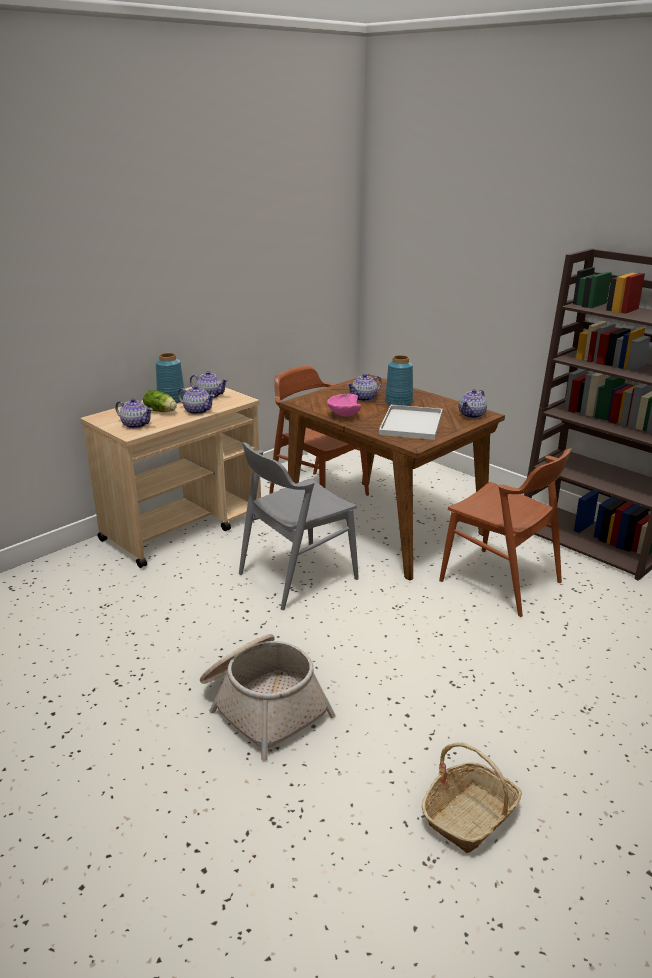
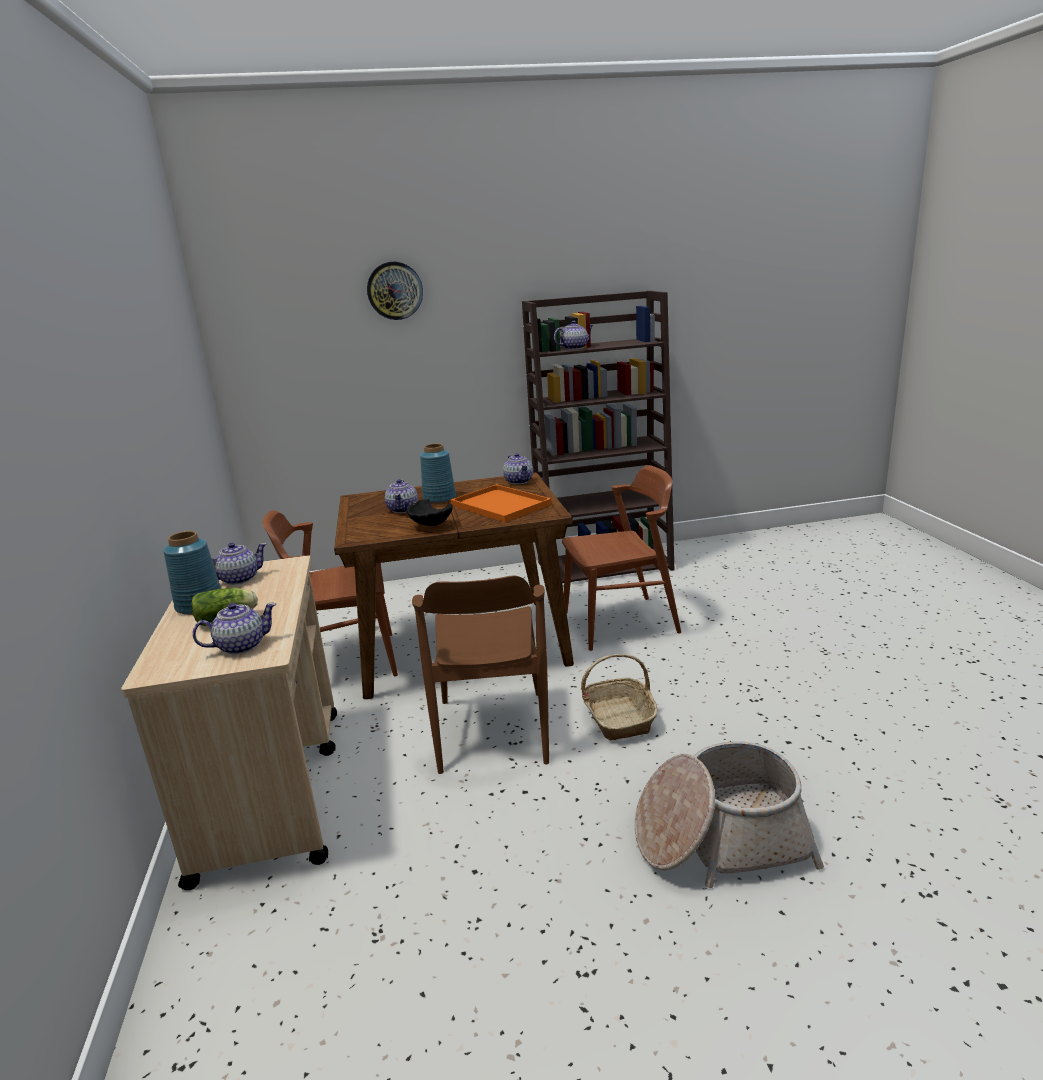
camera: 55 degrees left, 5 degrees down
(197, 411) = (274, 595): teapot -> teapot (574, 348)
(297, 576) = (492, 731): grey chair -> brown chair
(343, 415) = (430, 526): pink bowl -> black bowl
(410, 423) = (498, 505): white tray -> orange tray
(470, 816) = (944, 757): basket -> basket (618, 718)
(489, 215) = (395, 291): none -> wall clock

